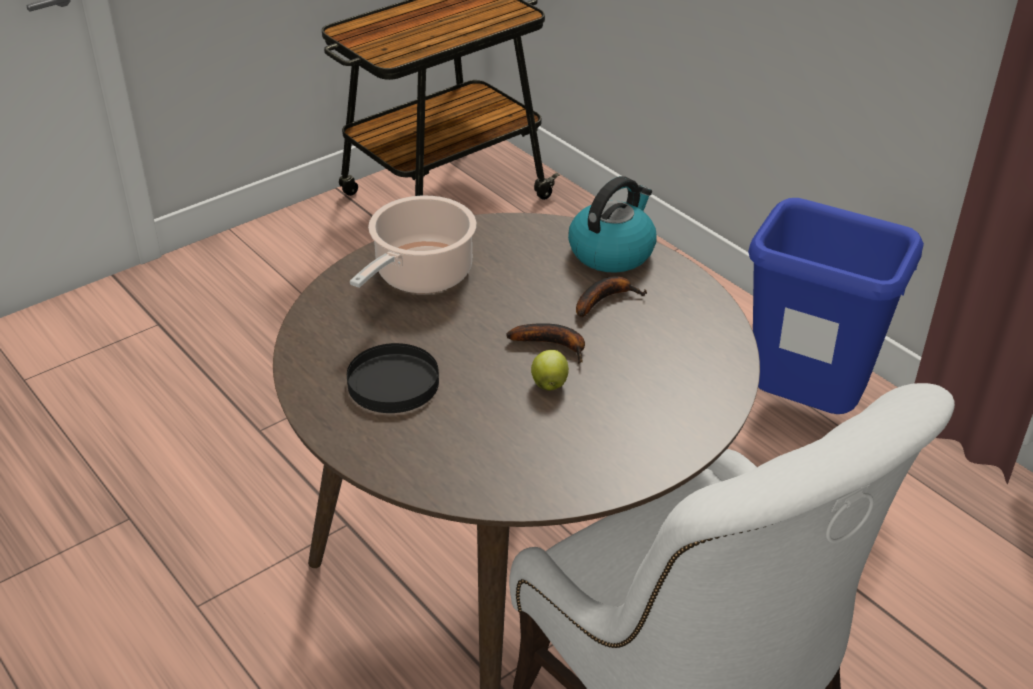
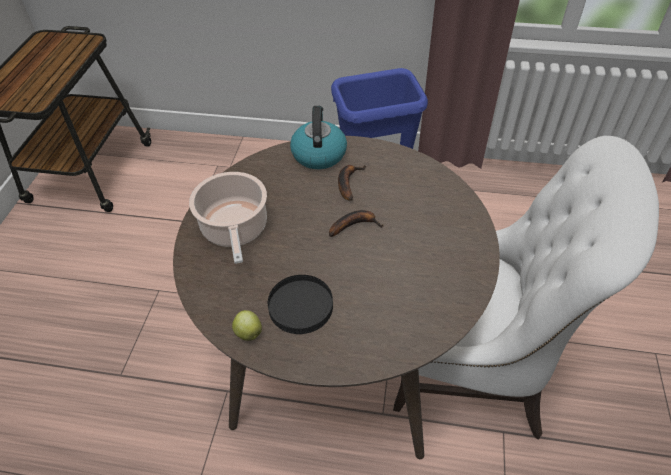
camera: 40 degrees left, 10 degrees up
(549, 384) = (380, 249): apple -> apple (248, 332)

